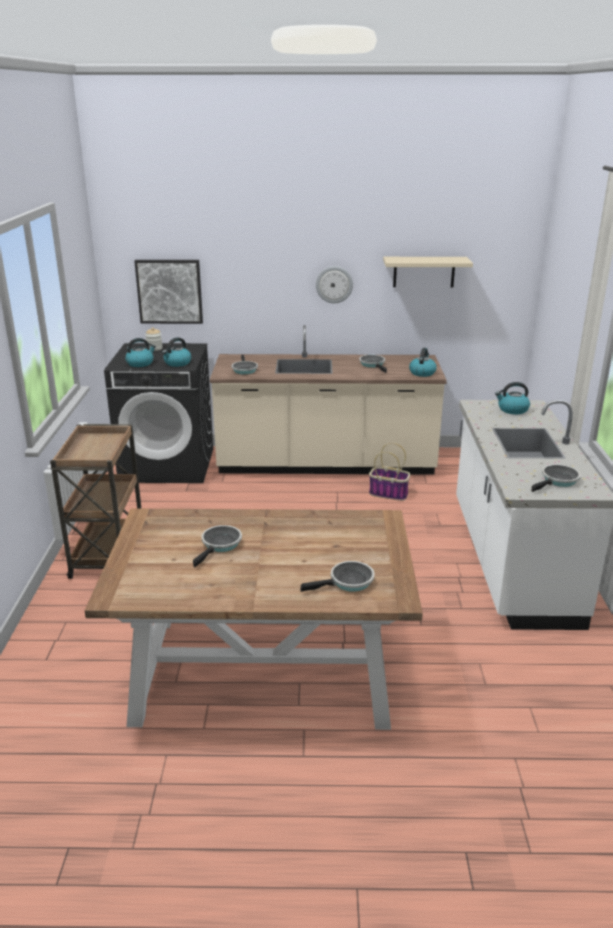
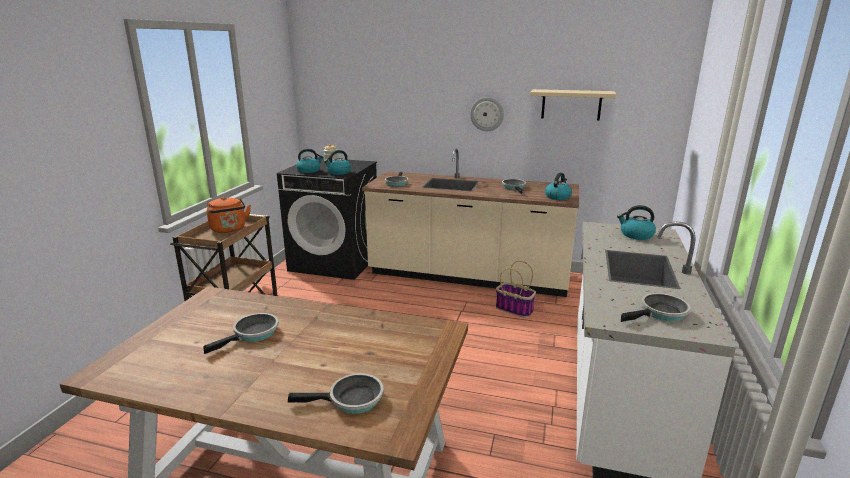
camera: 15 degrees right, 5 degrees down
(97, 445) = (229, 229): none -> orange kettle
(169, 291) = (349, 115): picture -> none

